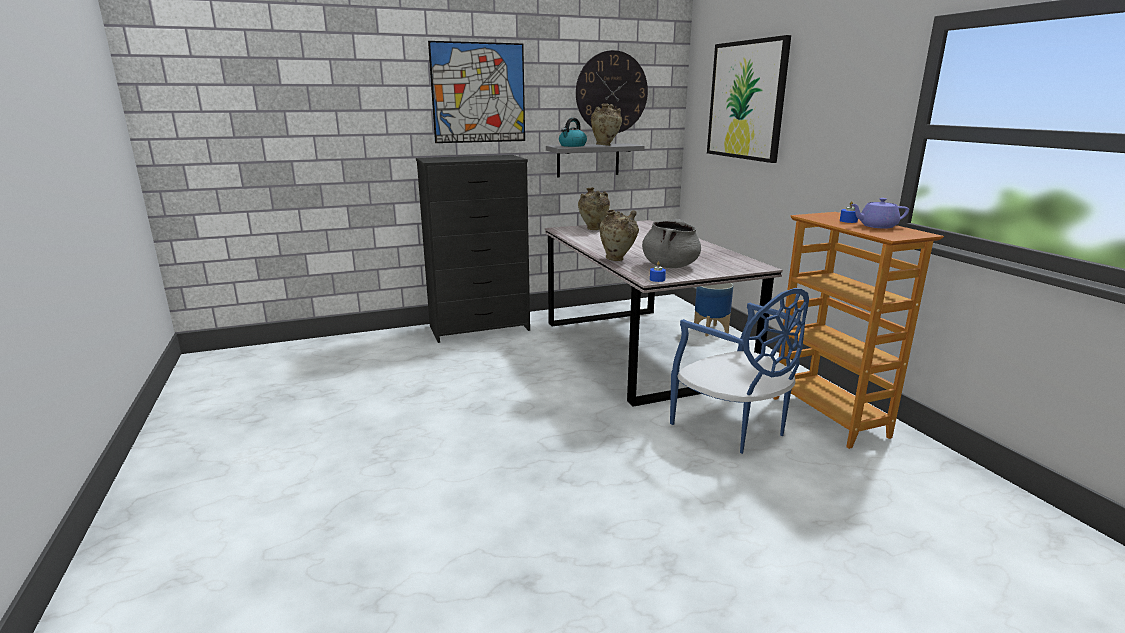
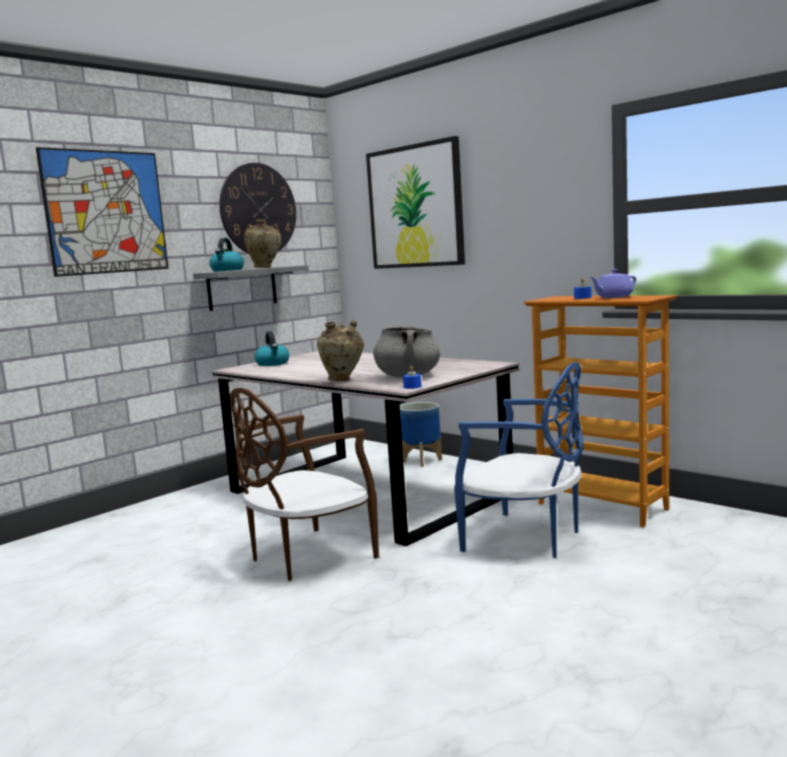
camera: 25 degrees left, 10 degrees down
(480, 328) = (143, 514): black dresser -> none
(557, 394) = (307, 556): none -> brown chair
(593, 229) = (273, 364): beige vase -> kettle

